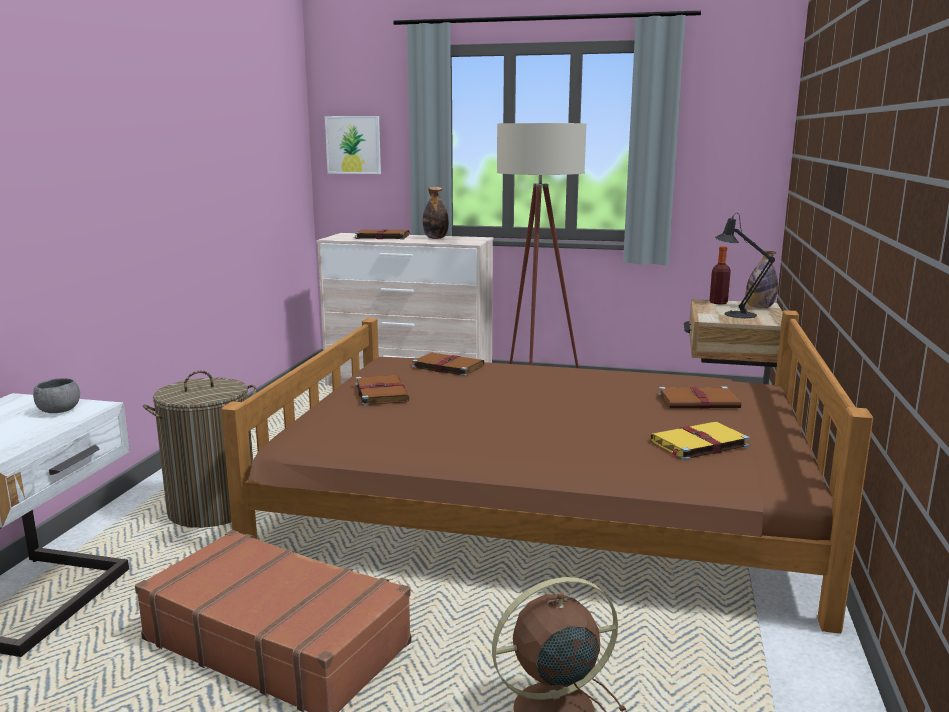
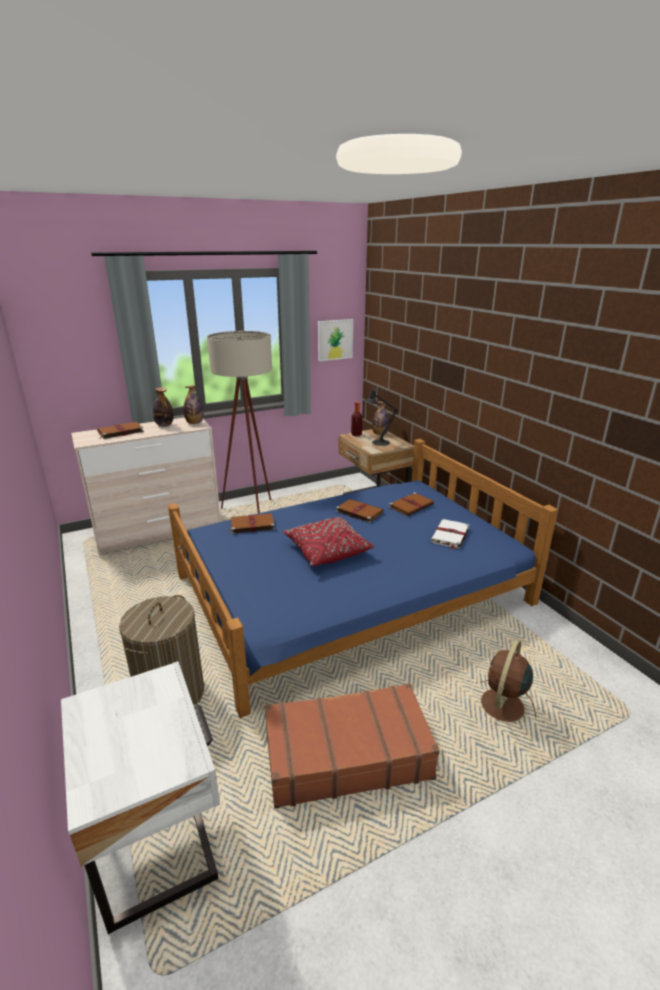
camera: 40 degrees left, 10 degrees up
(59, 411) = (147, 694): grey bowl -> none
(353, 145) = (61, 357): picture -> picture (335, 340)
(381, 392) = (249, 563): brown book -> brown book (358, 512)
(470, 240) = (195, 423): none -> bottle
(487, 408) = (327, 551): none -> red pillow
(540, 500) = (350, 590): brown bed -> blue bed
(697, 444) = (450, 536): yellow book -> white book

